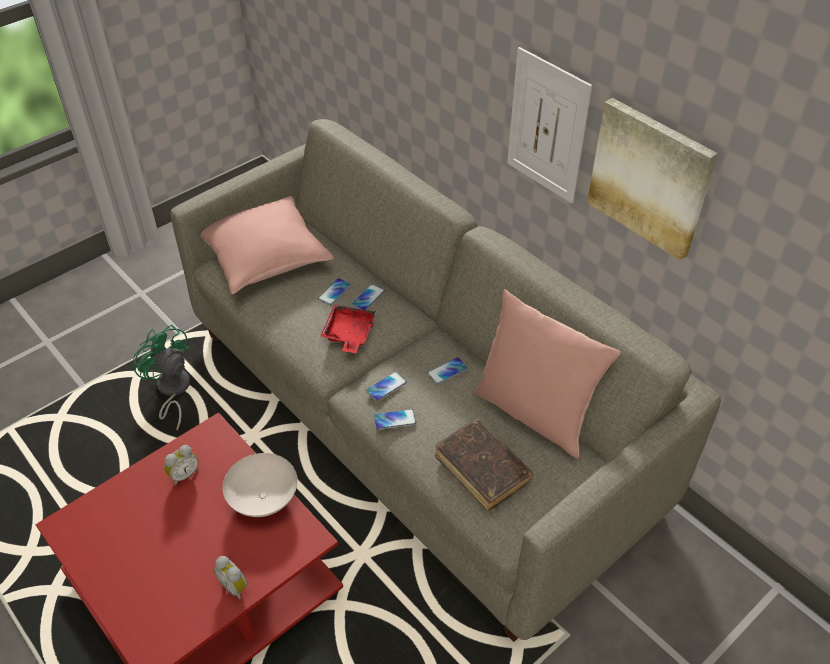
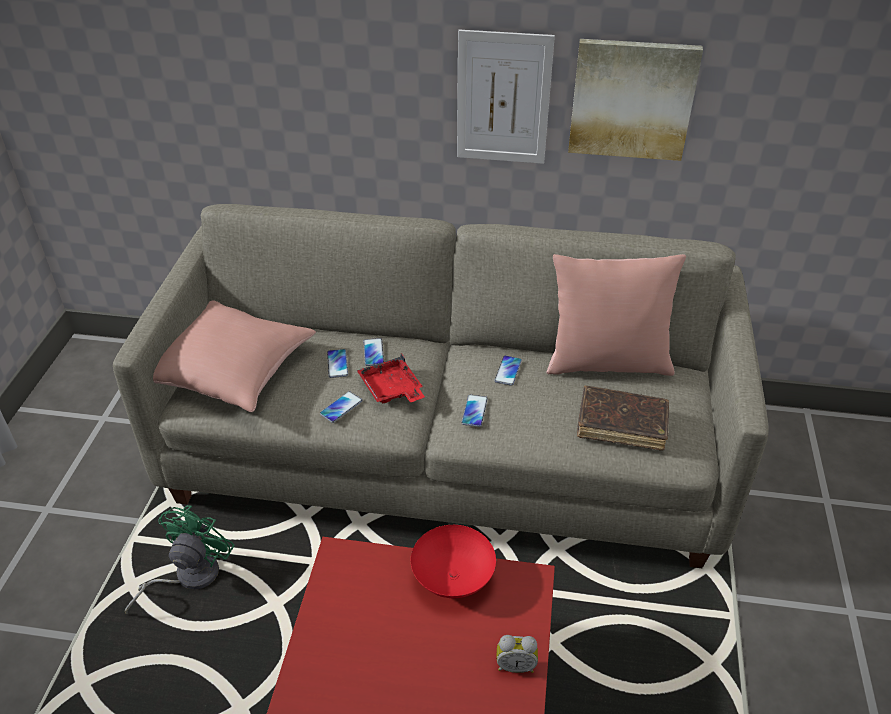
camera: 40 degrees left, 5 degrees down
(172, 391) = (188, 576): green fan -> green fan turned 105 degrees clockwise
(183, 474) = (354, 610): alarm clock -> none
(264, 499) = (454, 578): white bowl -> red bowl
(394, 420) = (512, 431): phone -> phone (341, 407)

